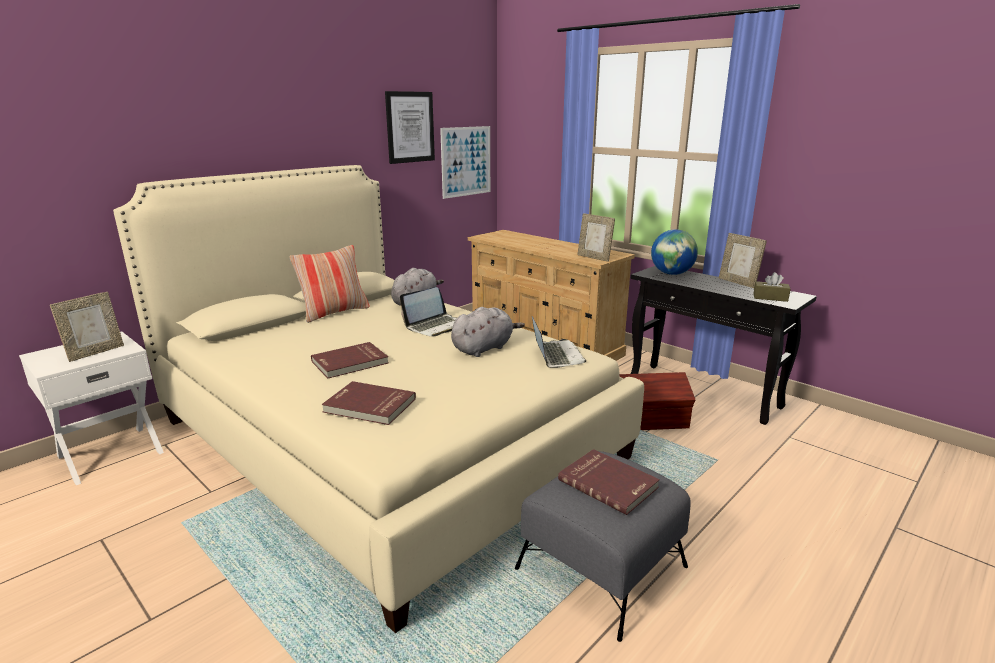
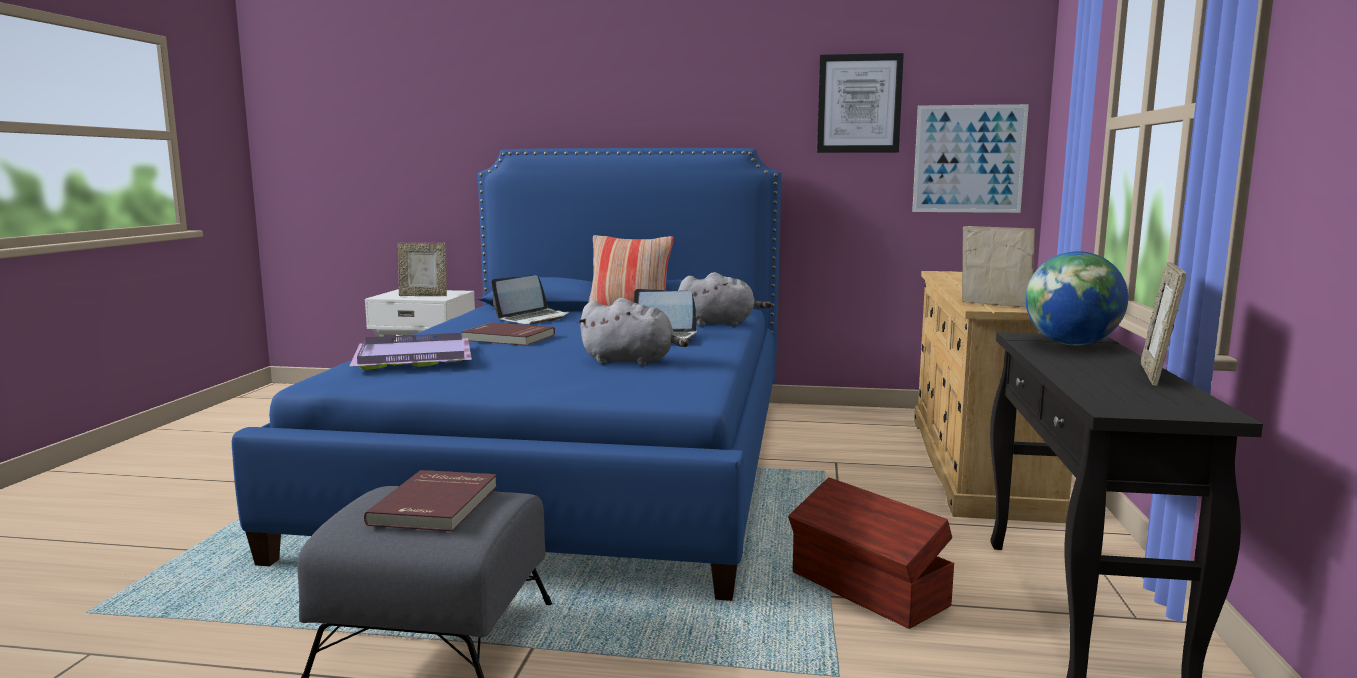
camera: 55 degrees right, 10 degrees down
(369, 406) = (411, 357): red book -> purple tray
(385, 438) = (576, 465): beige bed -> blue bed
(556, 355) = (663, 384): laptop -> laptop (533, 318)
(594, 258) = (994, 305): picture frame -> picture frame turned 120 degrees clockwise
(770, 297) = (1120, 397): brown tissue box -> none

